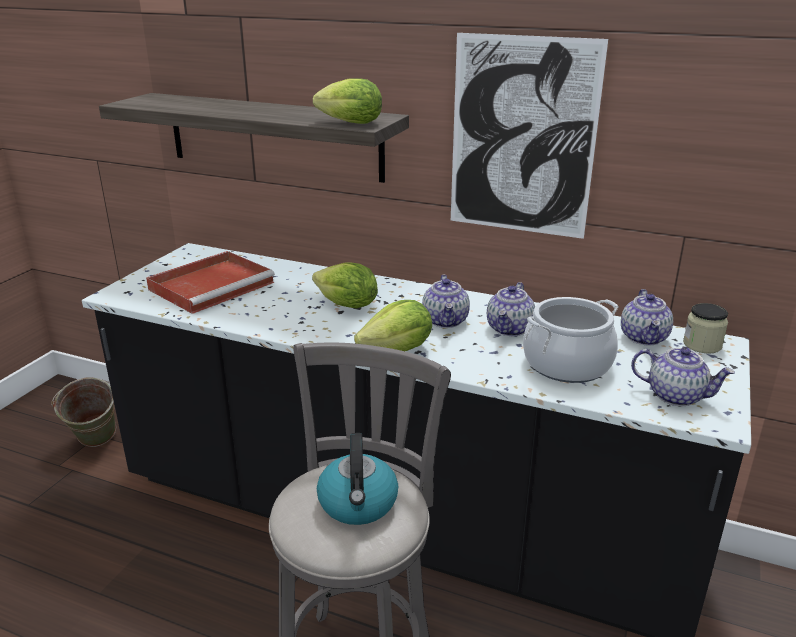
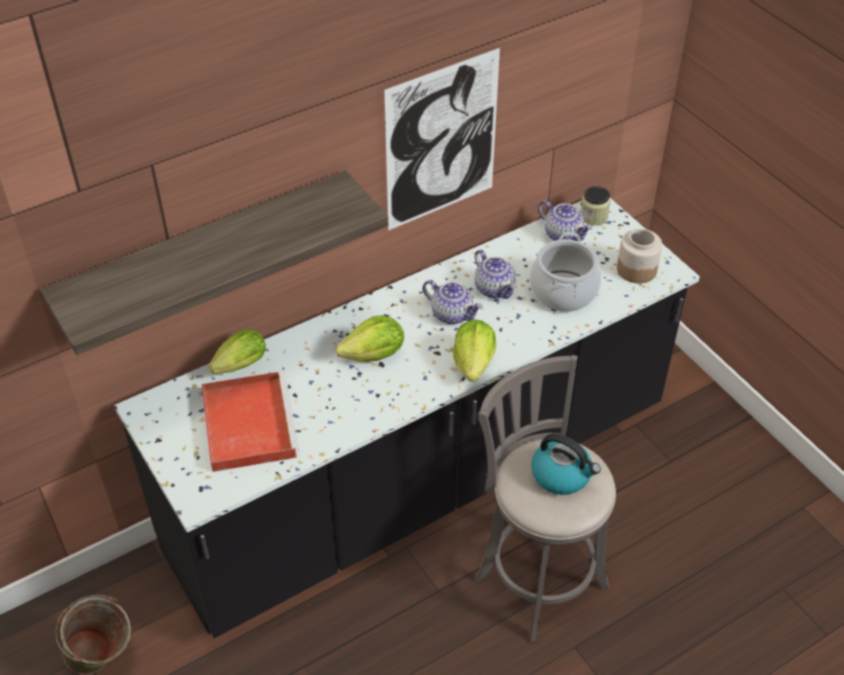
camera: 55 degrees left, 20 degrees up
(347, 123) = (343, 216): lettuce -> lettuce (238, 367)
(676, 395) = (636, 269): teapot -> jar

